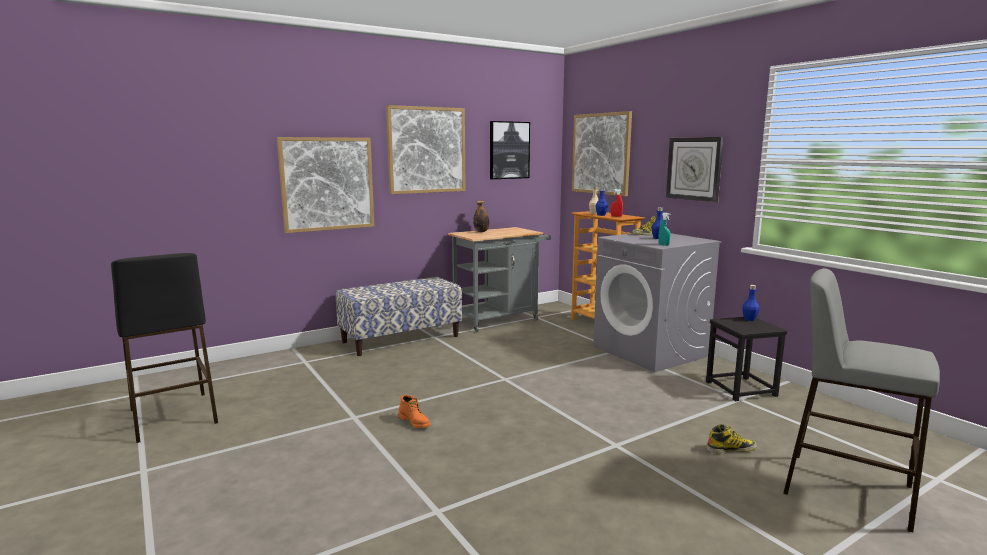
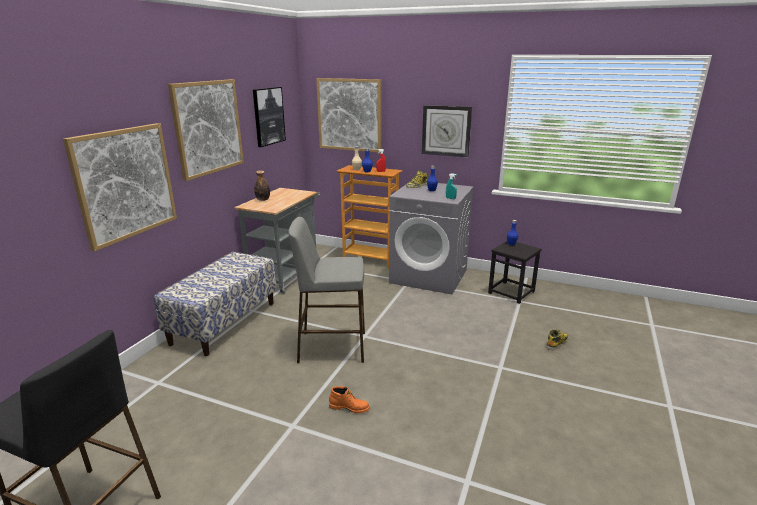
camera: 35 degrees left, 10 degrees up
(846, 489) = (630, 349): grey stool -> grey stool (331, 347)

